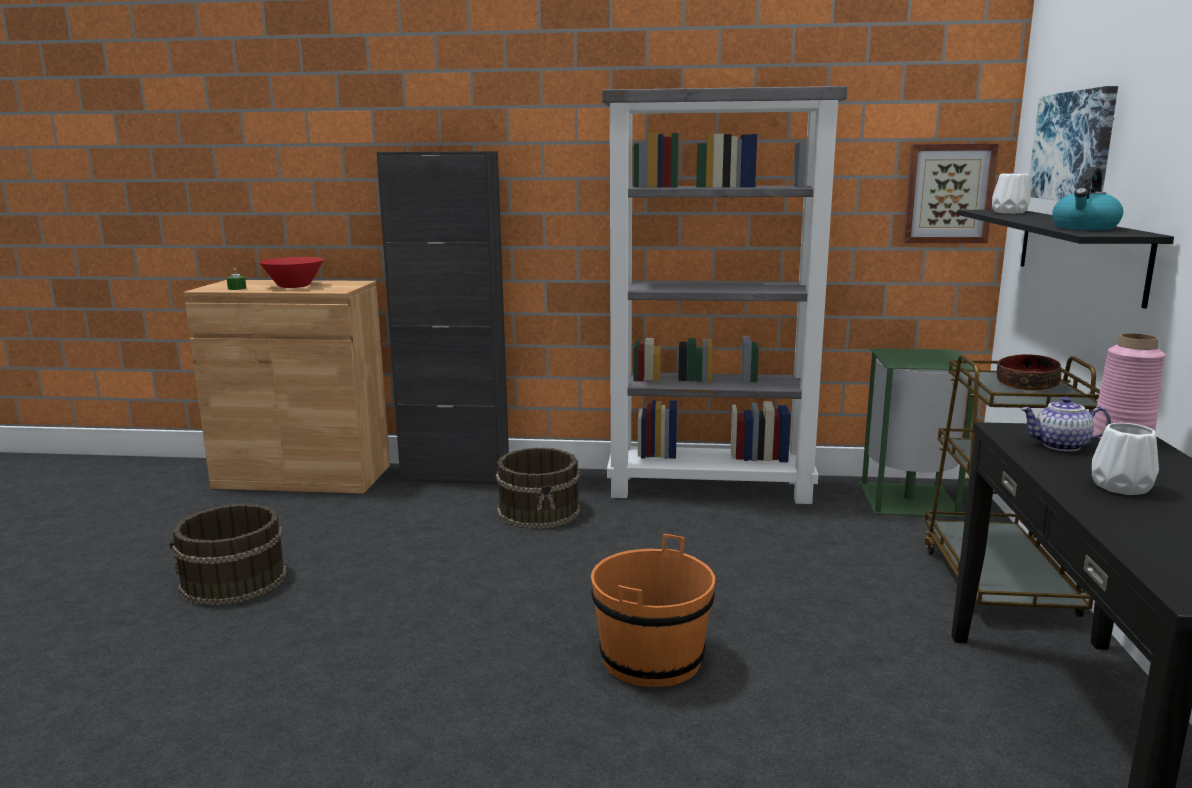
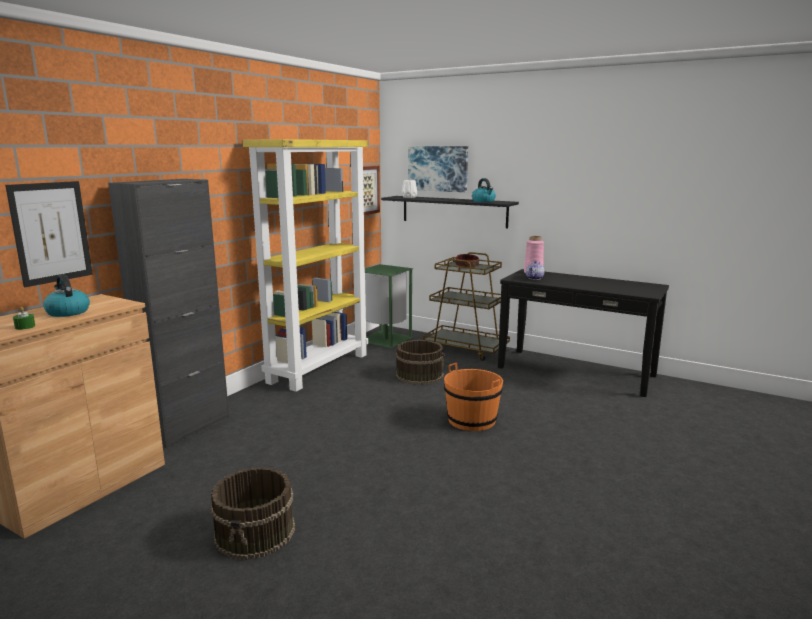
camera: 65 degrees left, 0 degrees up
(294, 286) = (67, 312): red bowl -> kettle
(332, 203) = (51, 232): none -> picture
(539, 511) = (286, 412): brown bucket -> brown bucket (419, 375)
(711, 488) = (319, 368): grey bookcase -> yellow bookcase
(1119, 486) = (574, 282): white vase -> none

